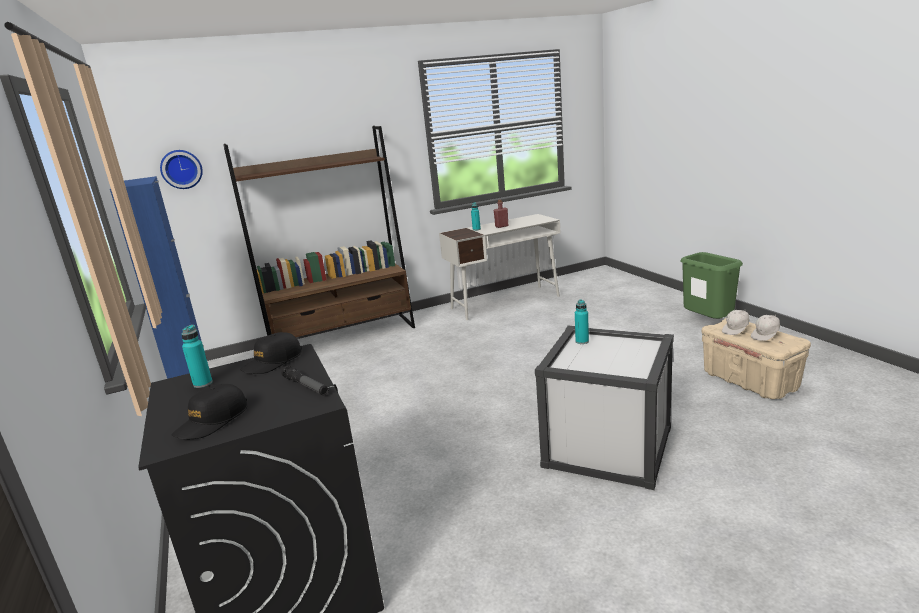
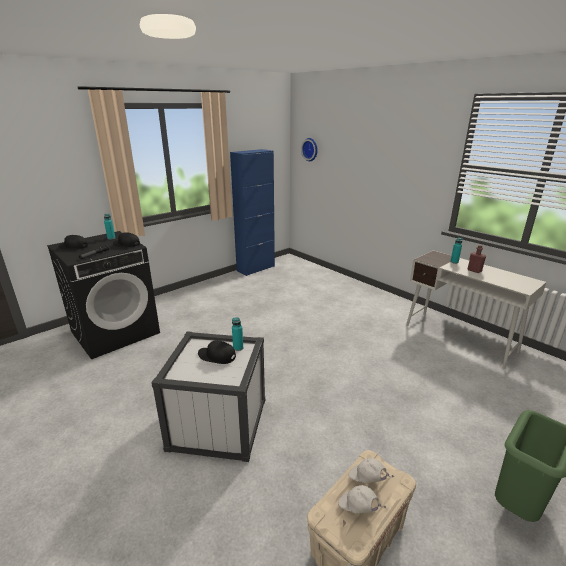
camera: 70 degrees right, 5 degrees up
(343, 337) = (347, 285): brown bookcase -> none
(598, 352) = (217, 356): none -> black cap

